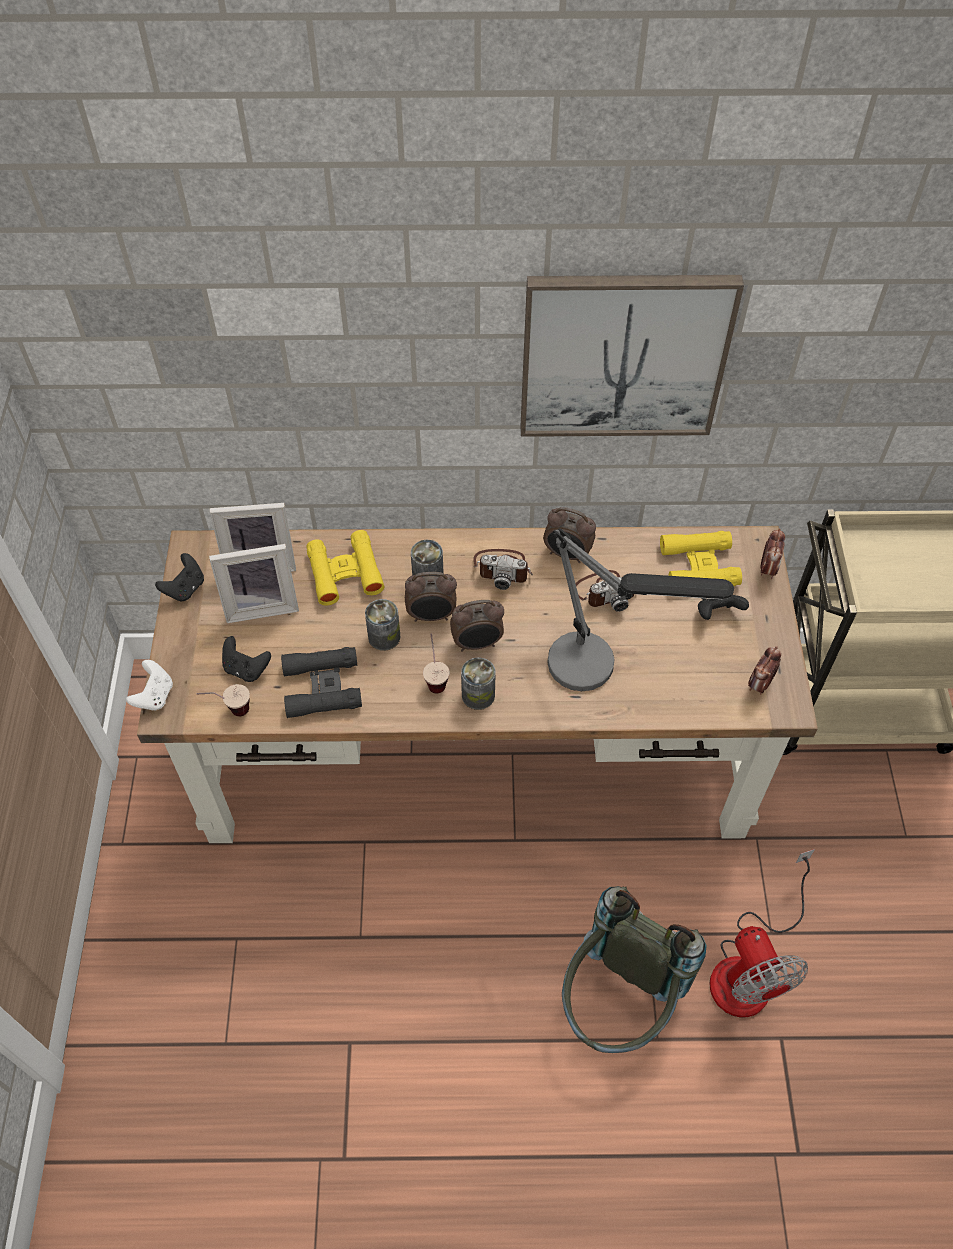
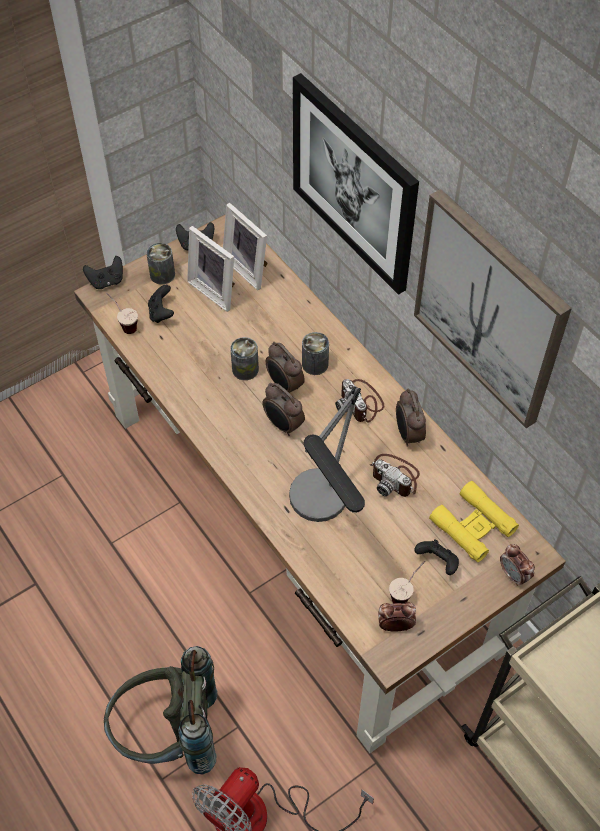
camera: 55 degrees right, 0 degrees up
(154, 696) = (106, 281): white game controller -> black game controller
(322, 687) = (179, 360): black binoculars -> none
(345, 573) = (279, 317): yellow binoculars -> none
(380, 362) = (354, 183): none -> picture
(435, 677) = (236, 417): cup -> cup (406, 592)
(478, 695) = (241, 450): can -> can (162, 275)
(767, 568) = (513, 575): alarm clock -> alarm clock turned 75 degrees clockwise

